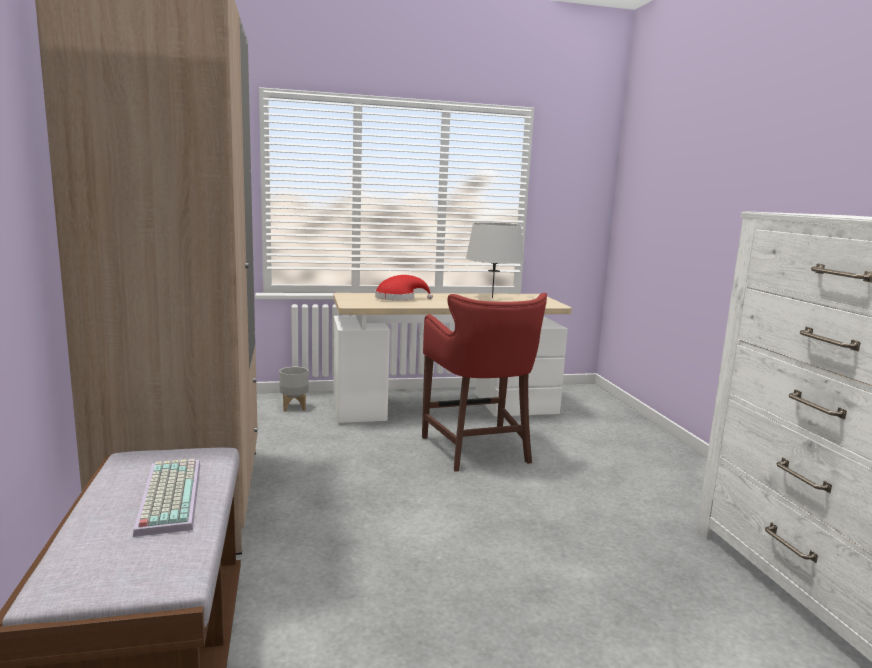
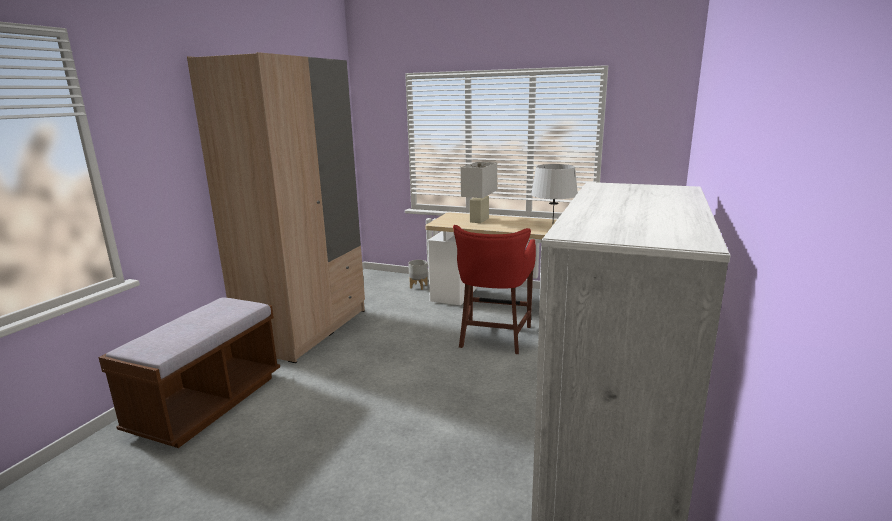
camera: 35 degrees right, 5 degrees up
(167, 496) = (205, 321): keyboard -> none
(398, 298) = (479, 220): red hat -> white table lamp

